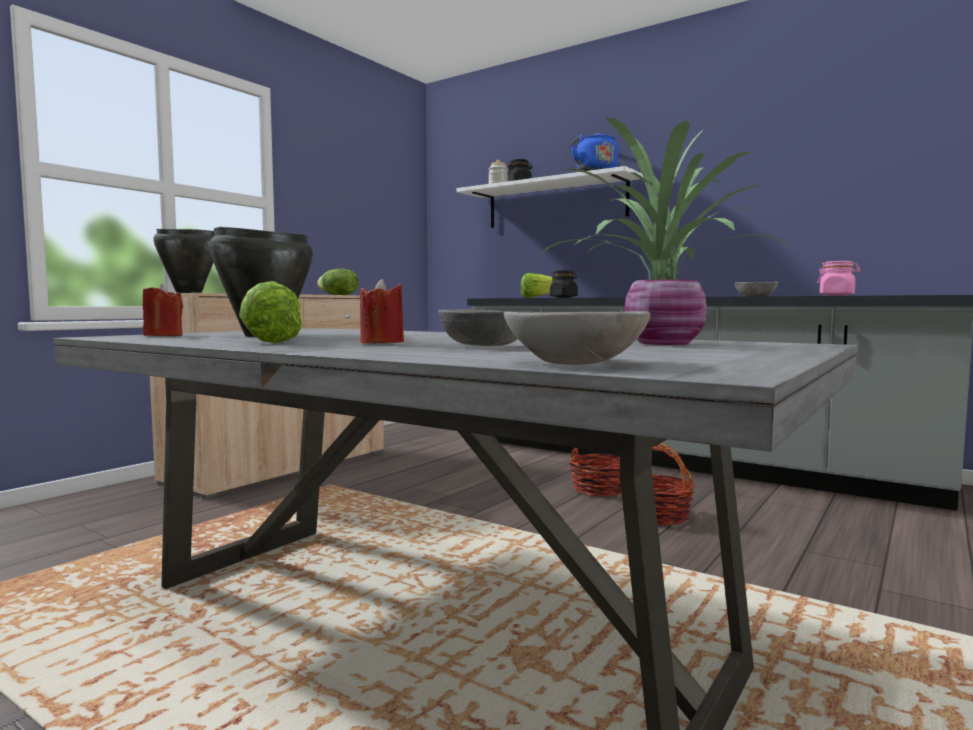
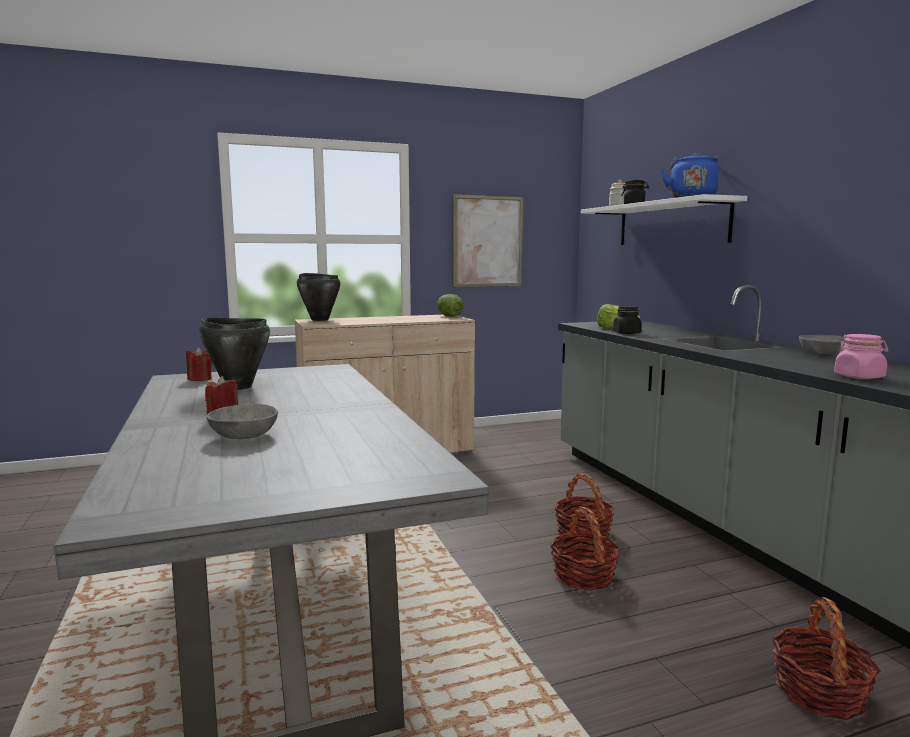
camera: 35 degrees right, 5 degrees up
(273, 341) = (194, 404): lettuce -> none
(351, 217) = (488, 241): none -> picture
(574, 363) = (139, 483): grey bowl -> none
(660, 343) = (363, 450): potted plant -> none
(915, 538) = (819, 692): none -> basket

